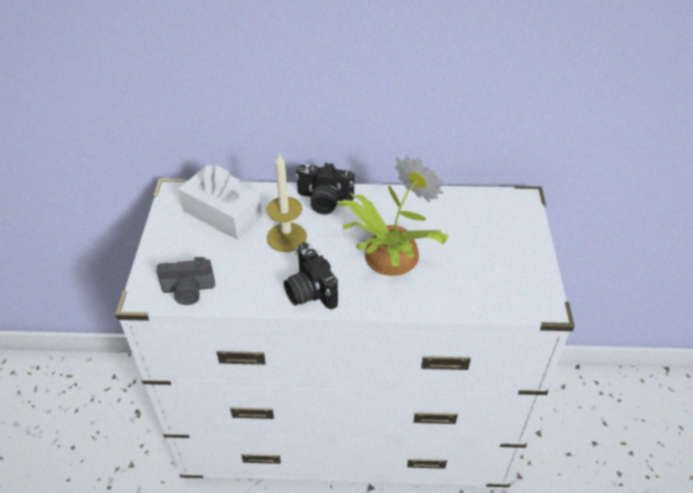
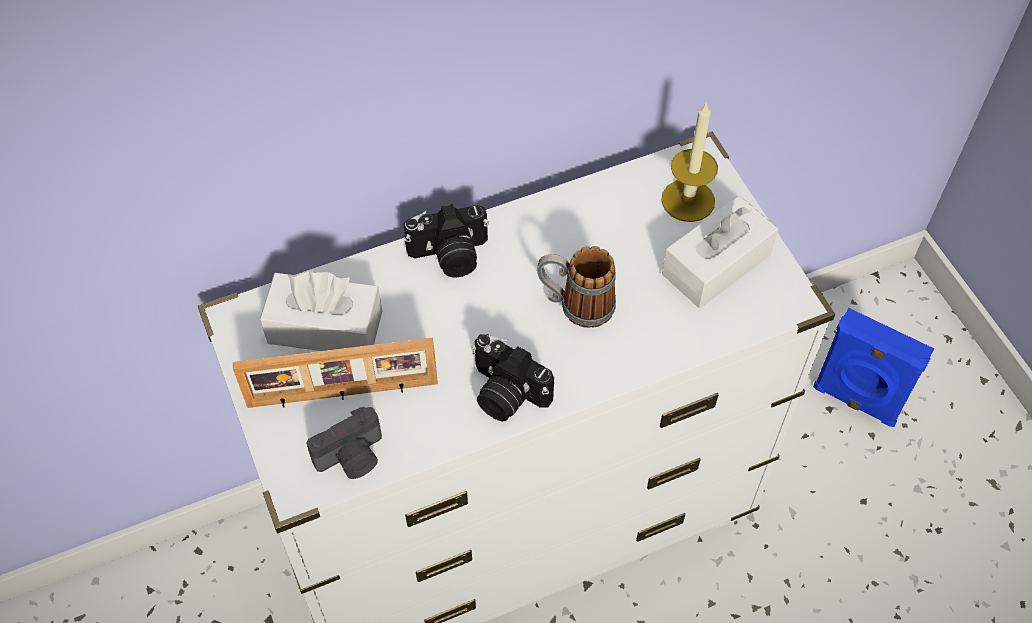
camera: 25 degrees left, 10 degrees up
(207, 254) = (343, 395): none -> picture frame
(286, 237) = (432, 328): candle -> candle (688, 200)
(388, 255) = (575, 304): potted plant -> mug
(500, 265) = (716, 264): none -> white tissue box
(616, 446) = (855, 401): none -> blue speaker

